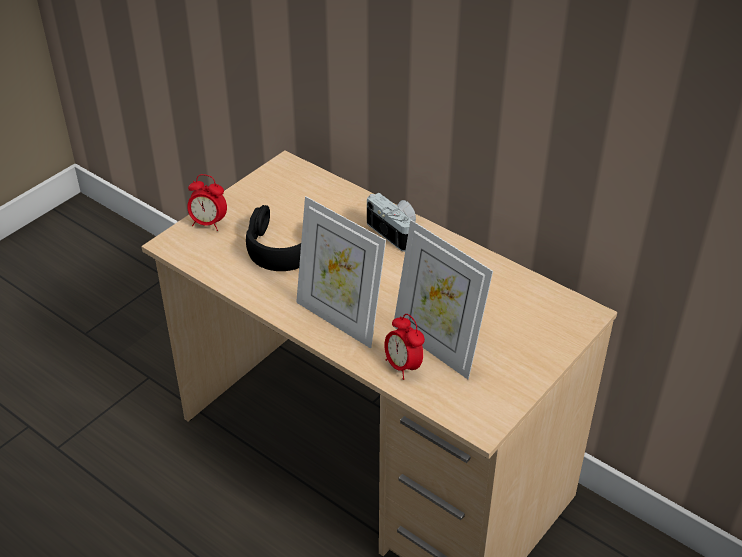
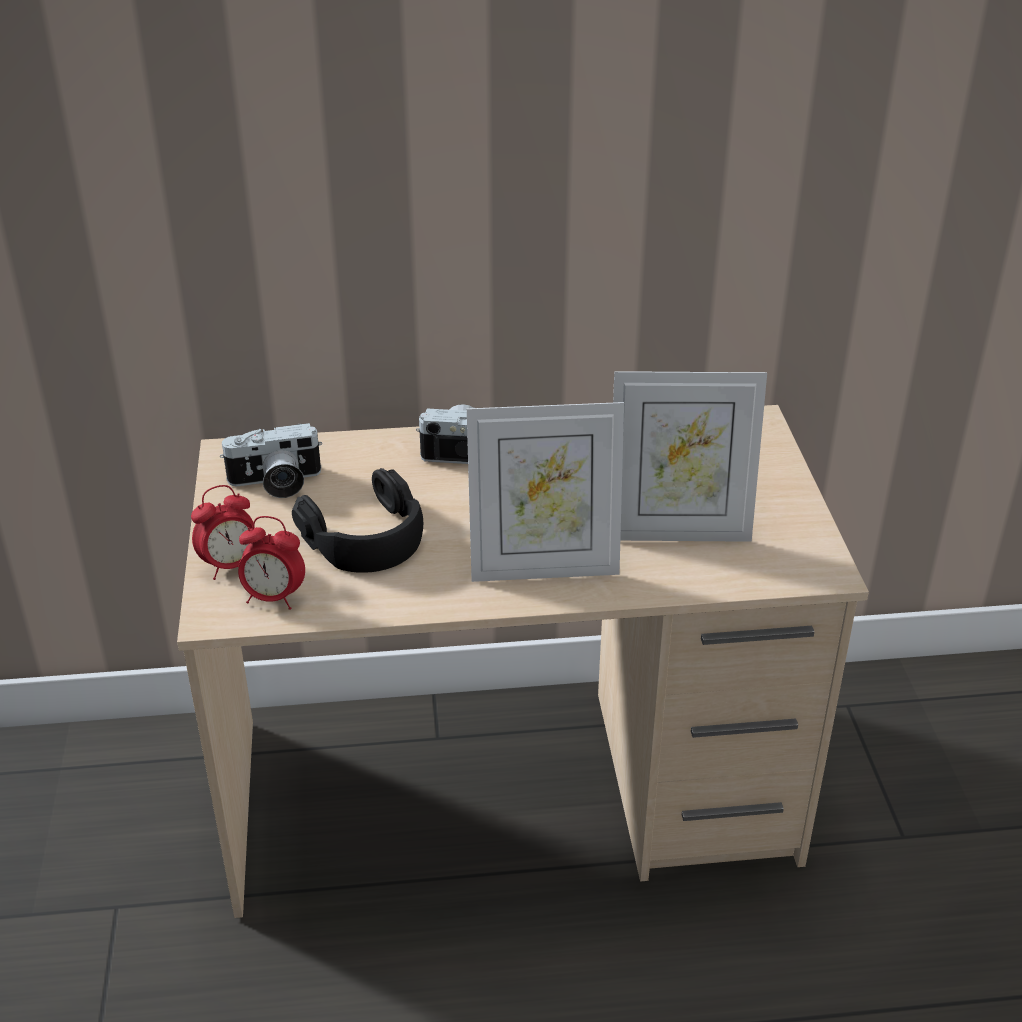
camera: 45 degrees left, 5 degrees down
(284, 193) = (275, 483): none -> camera
(403, 366) = (676, 569): alarm clock -> alarm clock (274, 598)

